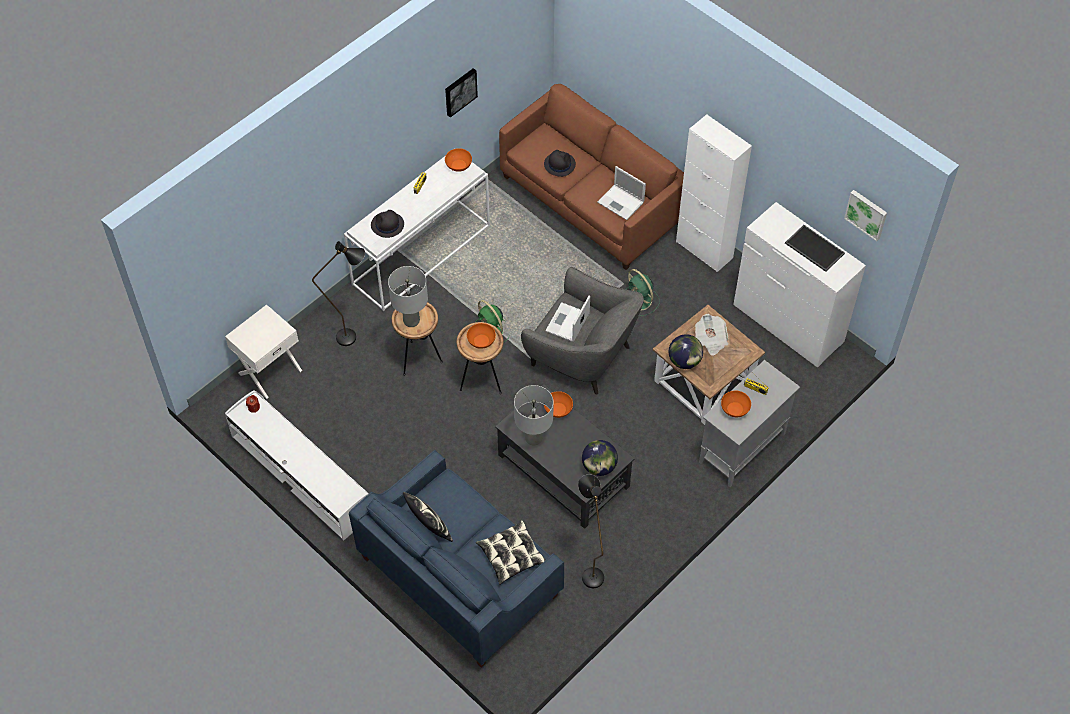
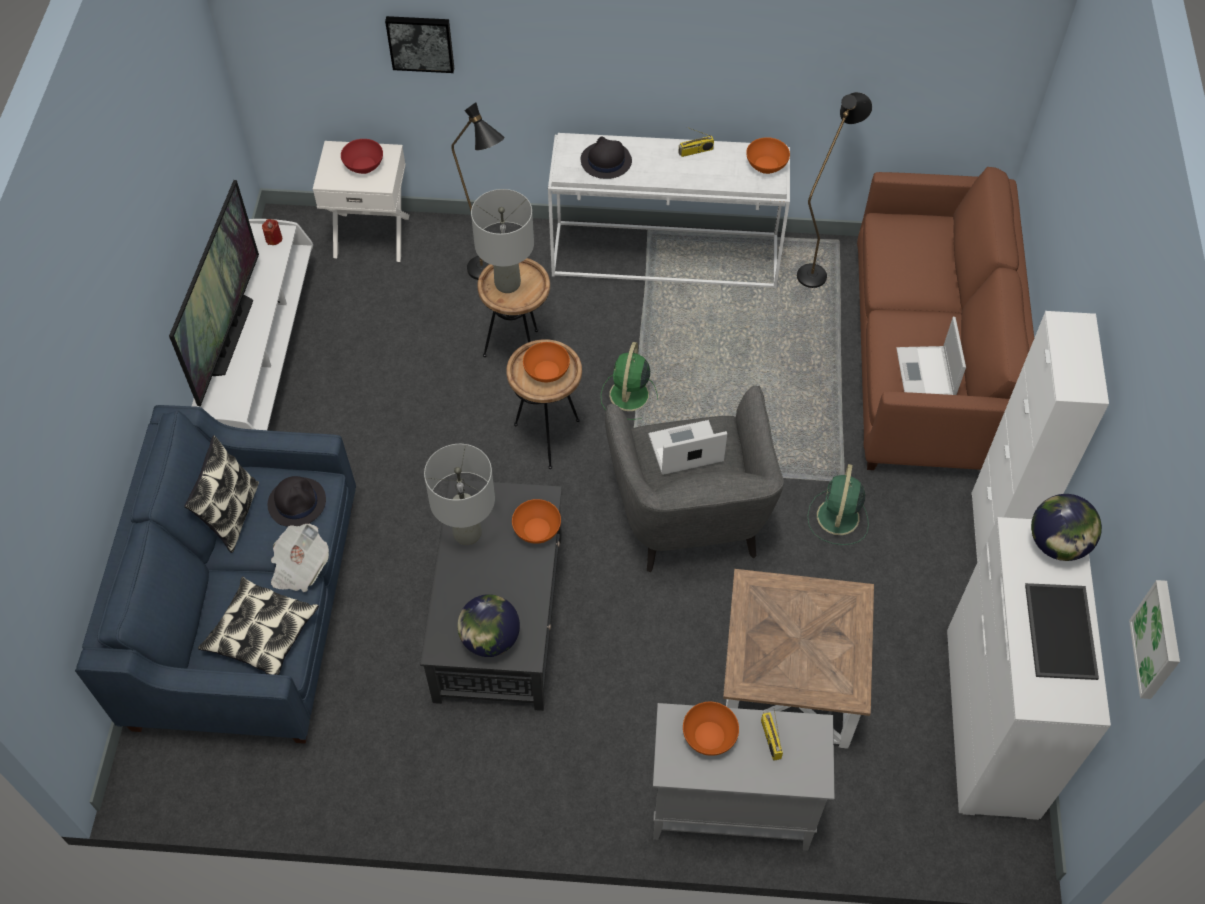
camera: 50 degrees right, 0 degrees up
(262, 330) = (363, 165): none -> red bowl
(301, 467) = (229, 335): none -> television
(460, 91) = (827, 59): picture -> picture (421, 42)
(559, 164) = (907, 271): black hat -> black hat (297, 502)
(590, 571) = (373, 755): black floor lamp -> black floor lamp (816, 269)
(684, 361) = (752, 621): globe -> globe (1057, 544)
(711, 340) = (819, 629): newspaper -> newspaper (299, 567)

